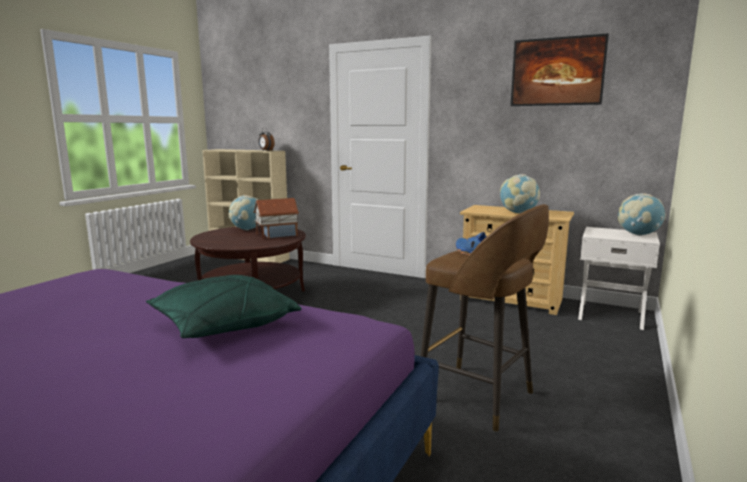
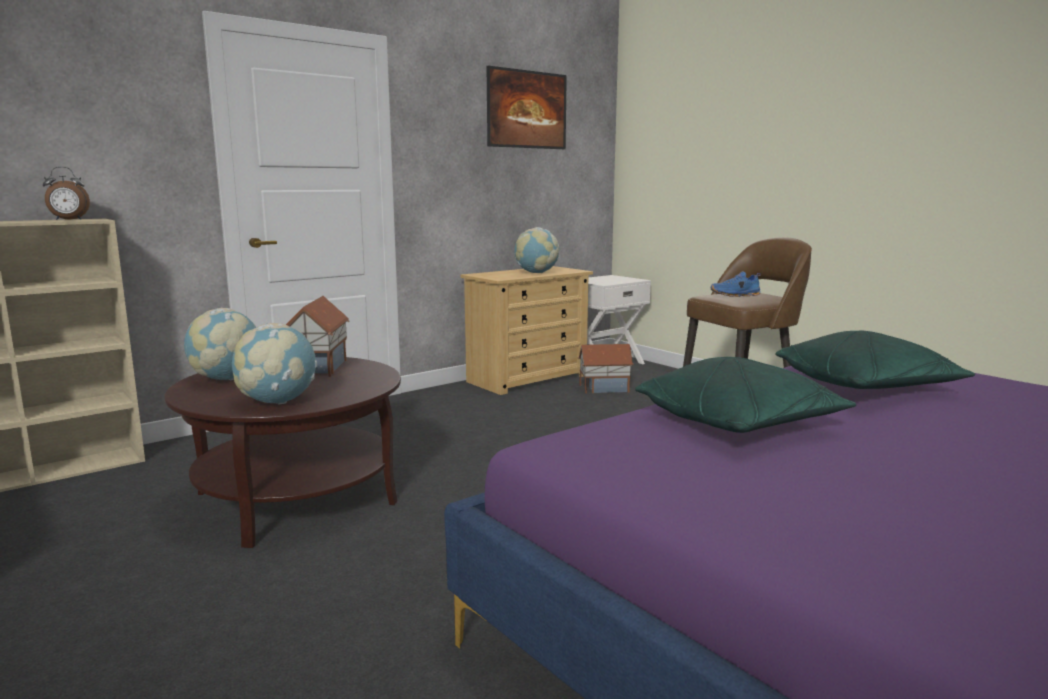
camera: 65 degrees left, 0 degrees up
(123, 298) = (739, 424): none -> green pillow
(531, 326) = (603, 388): none -> toy house
(638, 234) = (615, 278): globe -> globe (277, 401)

